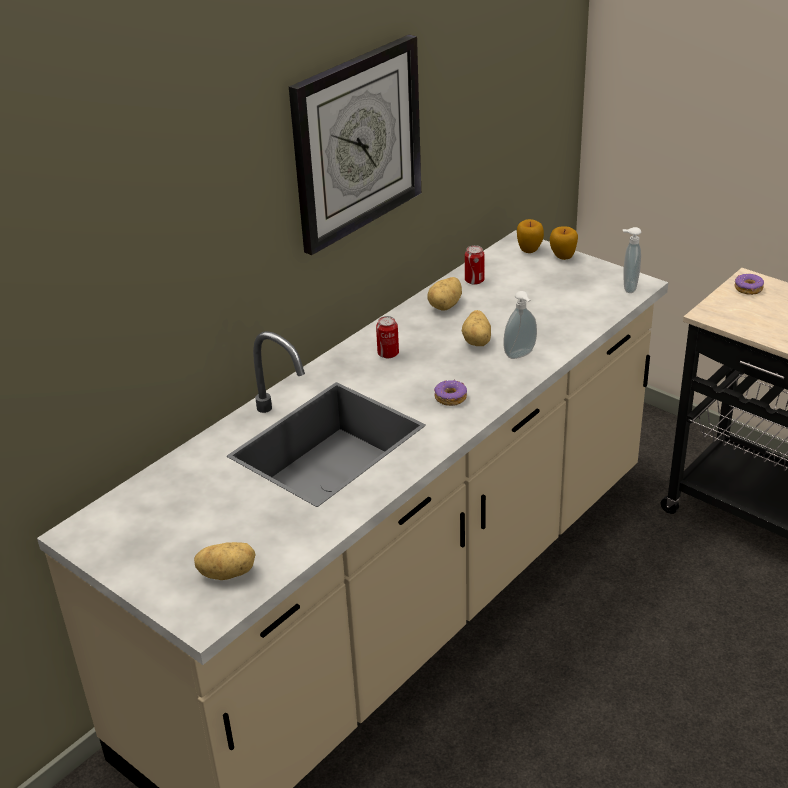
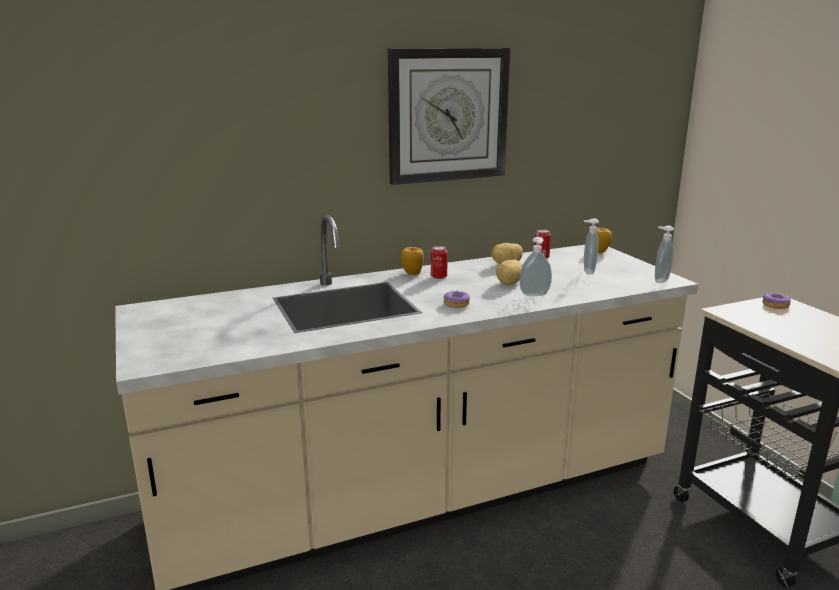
camera: 25 degrees right, 15 degrees down
(228, 573) = (192, 348): potato -> none
(544, 293) = (587, 271): none -> soap dispenser
(563, 257) = (622, 258): apple -> apple (412, 273)

